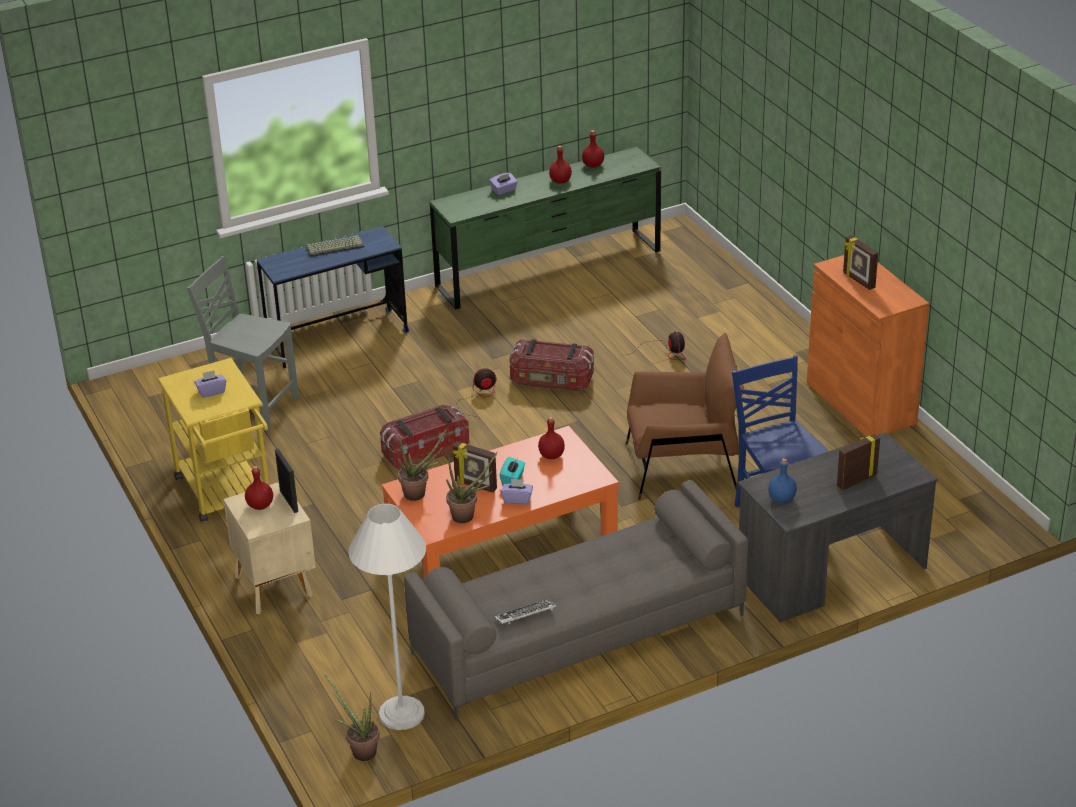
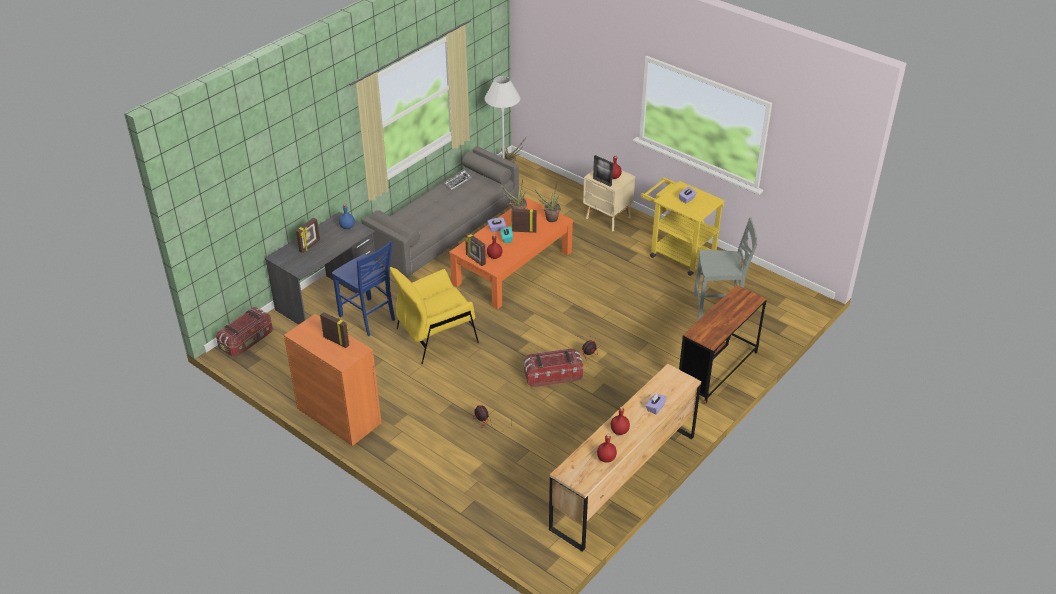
camera: 155 degrees right, 5 degrees up
(335, 246) = (726, 322): keyboard -> none
(337, 338) = (717, 370): blue desk -> brown desk
(424, 451) = (594, 306): storage box -> storage box (247, 341)
(549, 268) = (623, 481): green dresser -> brown dresser
(585, 457) = (475, 260): none -> picture frame
(683, 467) = (436, 336): brown armchair -> yellow armchair

